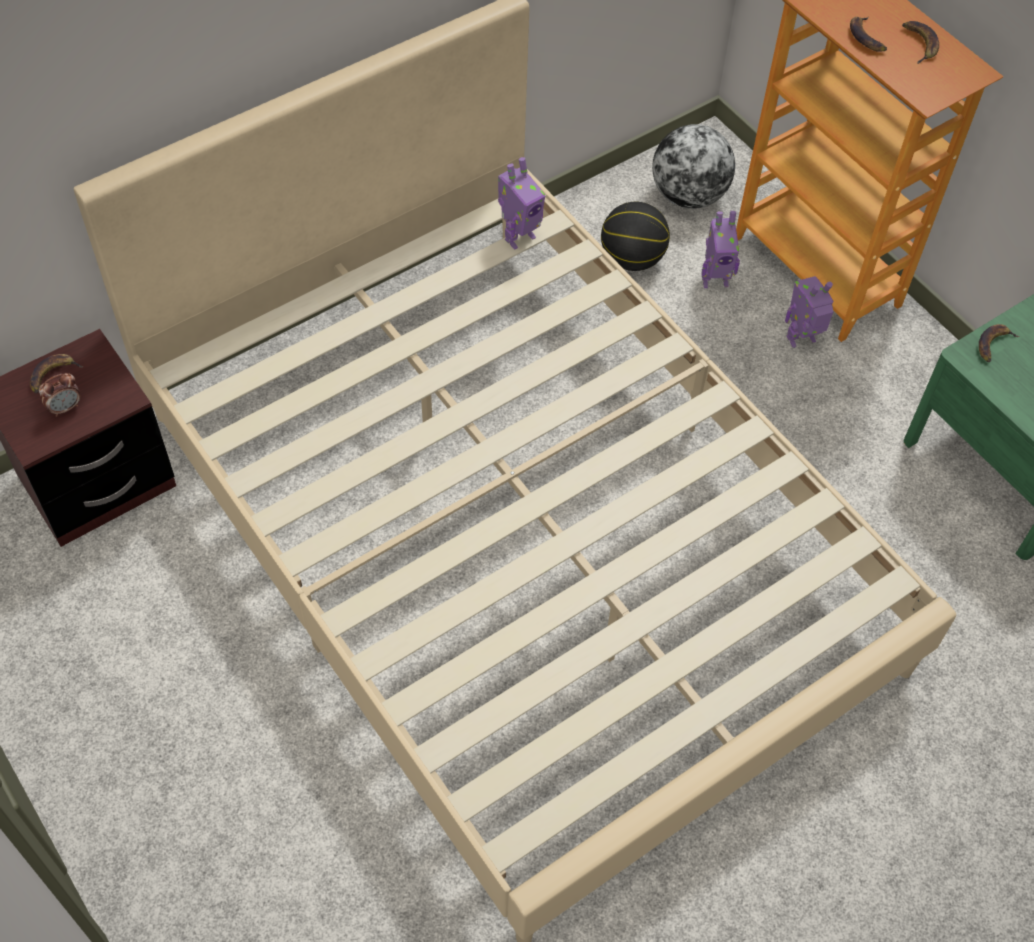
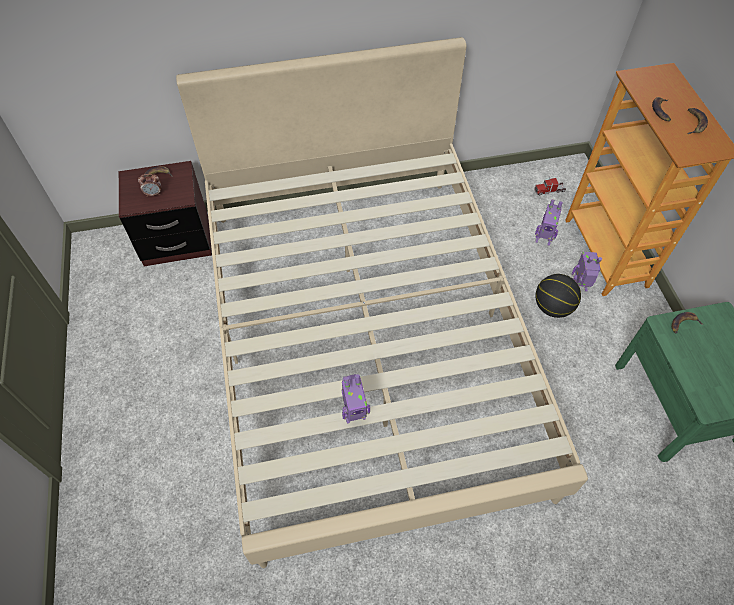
camera: 25 degrees right, 0 degrees up
(518, 237) = (430, 179): toy robot -> toy robot (354, 414)
(632, 258) = (501, 214): basketball -> basketball (552, 307)
(688, 195) = (549, 190): globe -> toy truck

